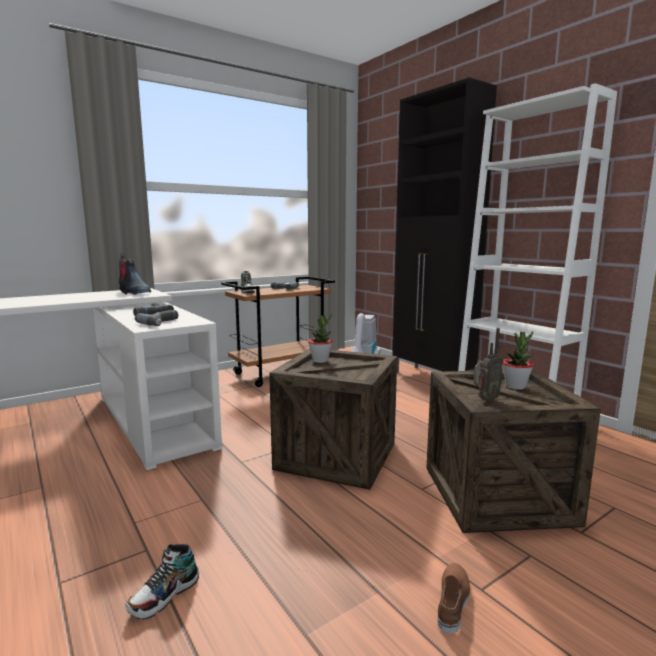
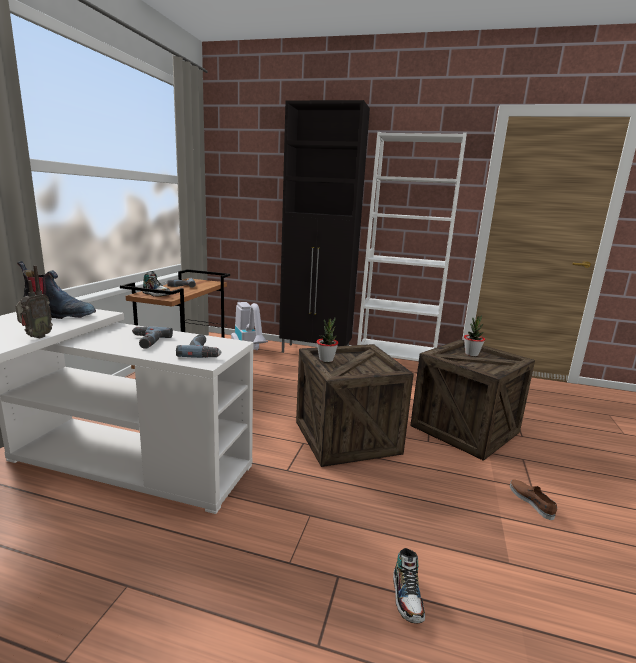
camera: 40 degrees left, 5 degrees up
(485, 400) = (479, 368): radio -> radio (36, 337)

